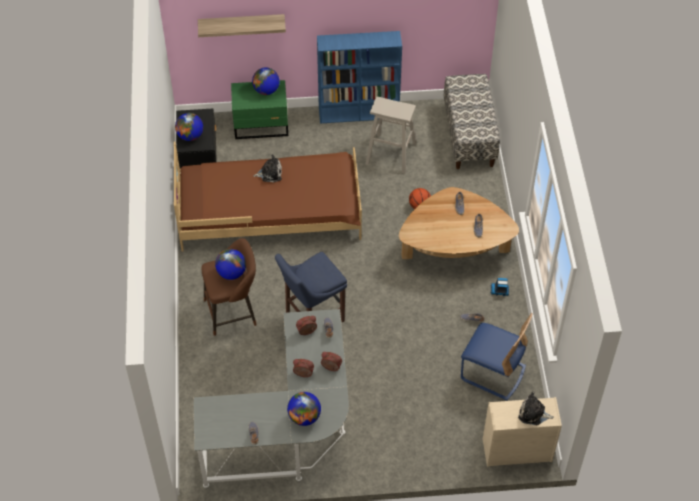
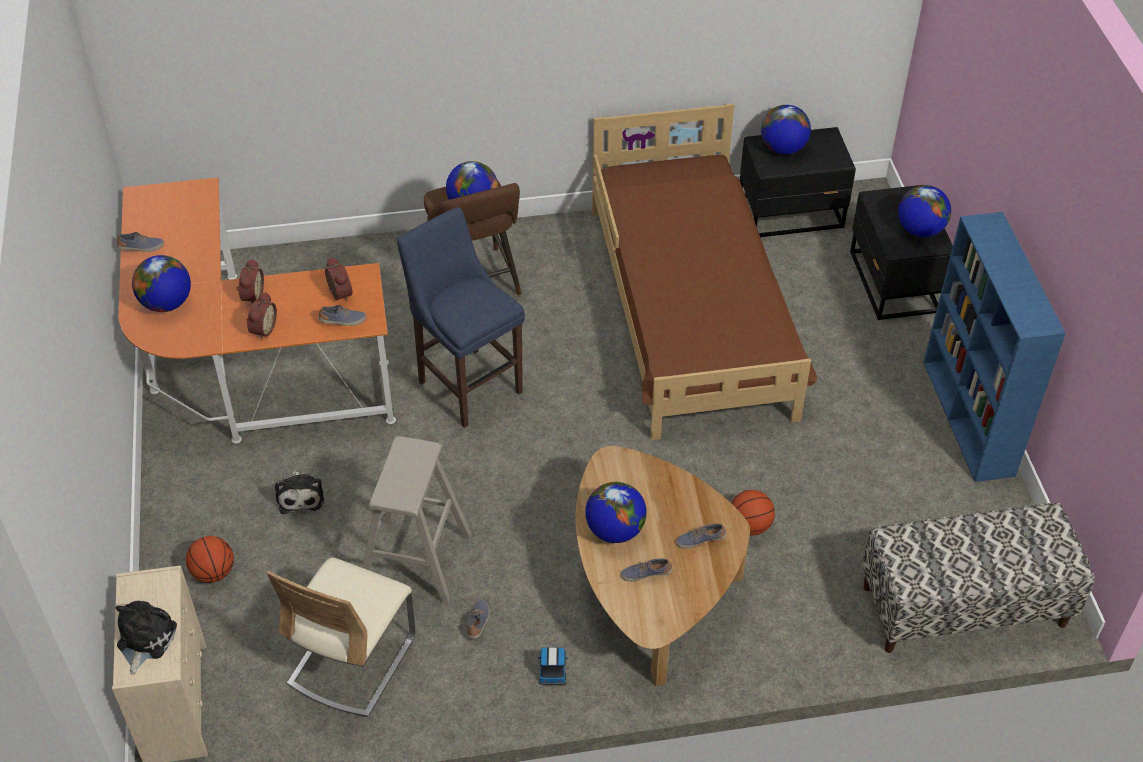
camera: 85 degrees right, 5 degrees down
(241, 24) = (965, 90): shelf -> none
(262, 125) = (892, 283): green nightstand -> black nightstand
(270, 173) = (727, 257): plush toy -> plush toy (300, 496)
(289, 430) = (244, 372): grey desk -> orange desk
(390, 153) = (876, 473): beige stool -> beige stool (416, 559)
(436, 438) = (213, 572): none -> basketball
(452, 237) = (615, 530): none -> globe
(492, 373) = (352, 660): blue chair -> beige chair

